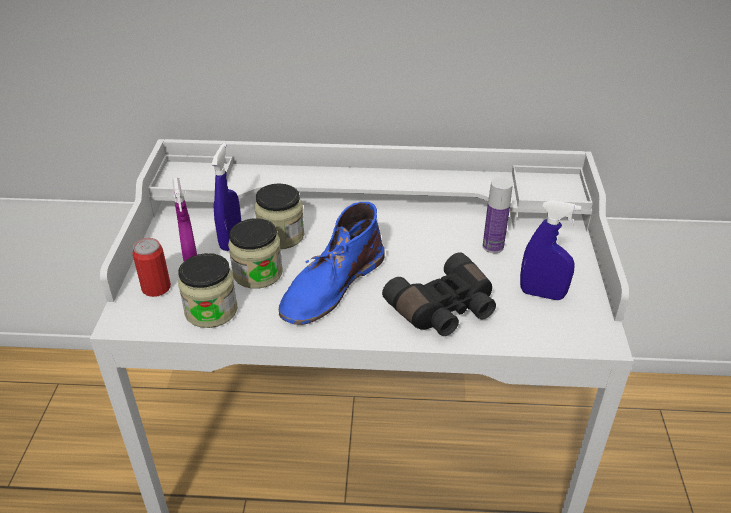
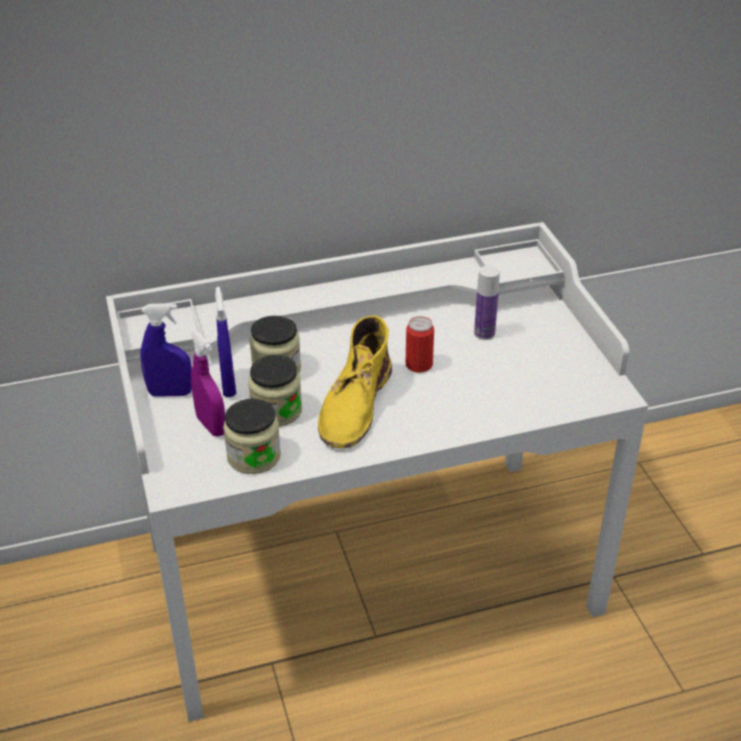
camera: 20 degrees left, 0 degrees up
(156, 288) = (184, 449): can -> can (419, 365)
(331, 285) = (355, 405): blue boot -> yellow boot
(445, 310) = (471, 402): black binoculars -> none
(542, 294) = (548, 367): blue spray bottle -> blue spray bottle (170, 393)

